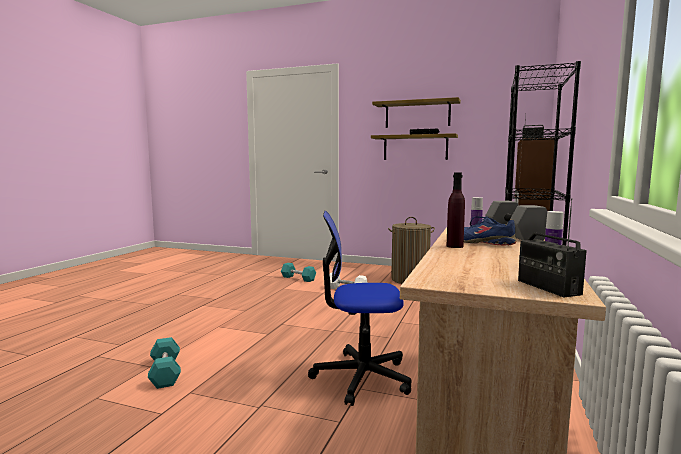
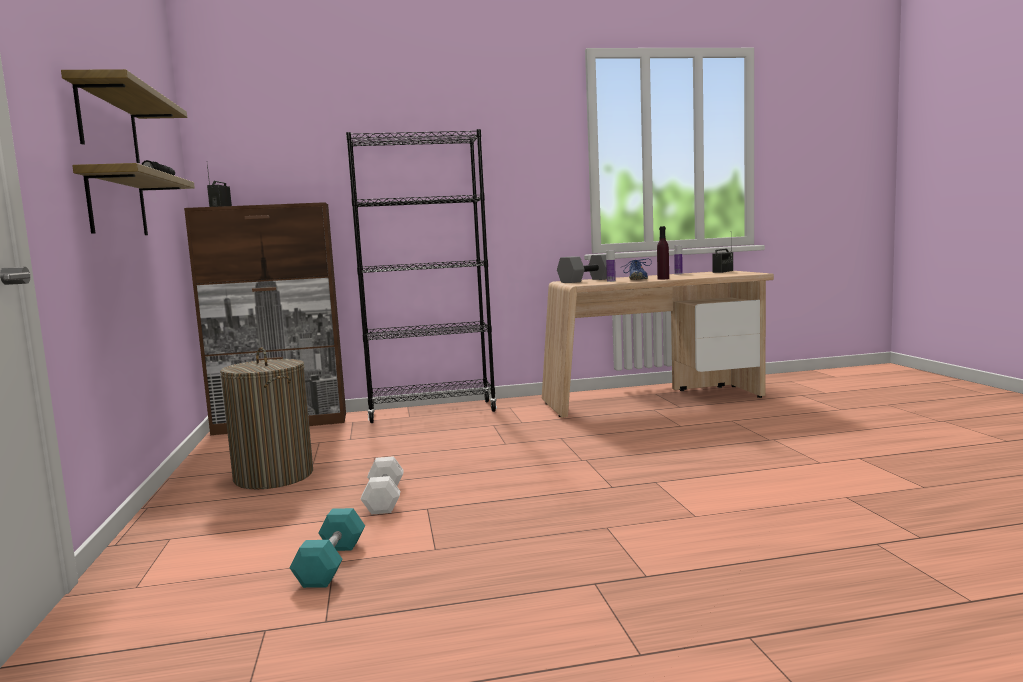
camera: 120 degrees left, 0 degrees up
(165, 372) = (832, 484): turquoise dumbbell -> none
(361, 377) = (663, 429): office chair -> none

